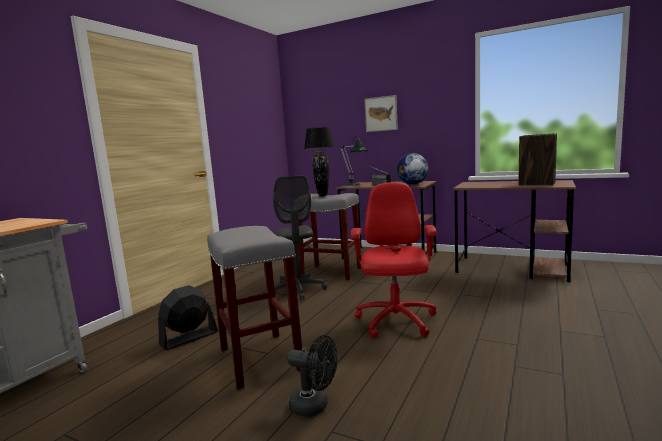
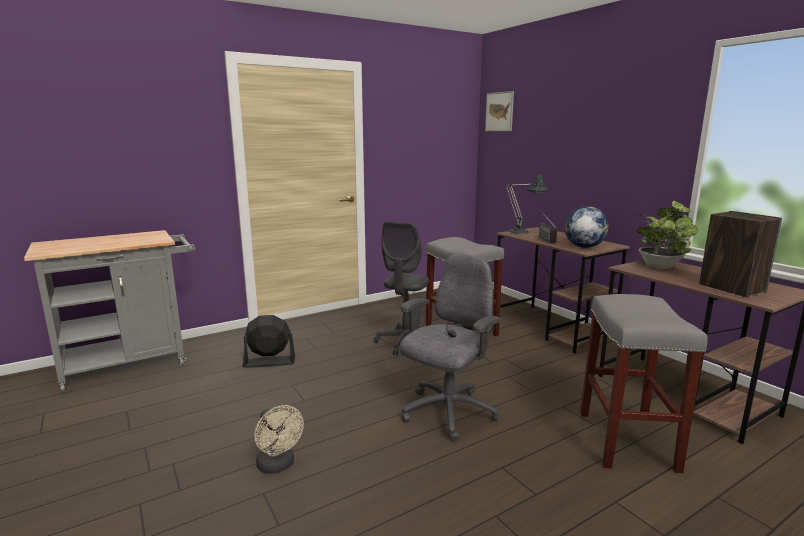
camera: 30 degrees right, 5 degrees up
(259, 358) = (293, 402): grey stool -> grey stool (625, 439)
(315, 406) = (278, 466): black fan -> beige fan
(322, 196) = (459, 244): black table lamp -> none
(381, 114) = (578, 145): picture -> picture (499, 111)
(395, 322) = (447, 413): red office chair -> grey office chair
(478, 183) = (660, 266): none -> potted plant

